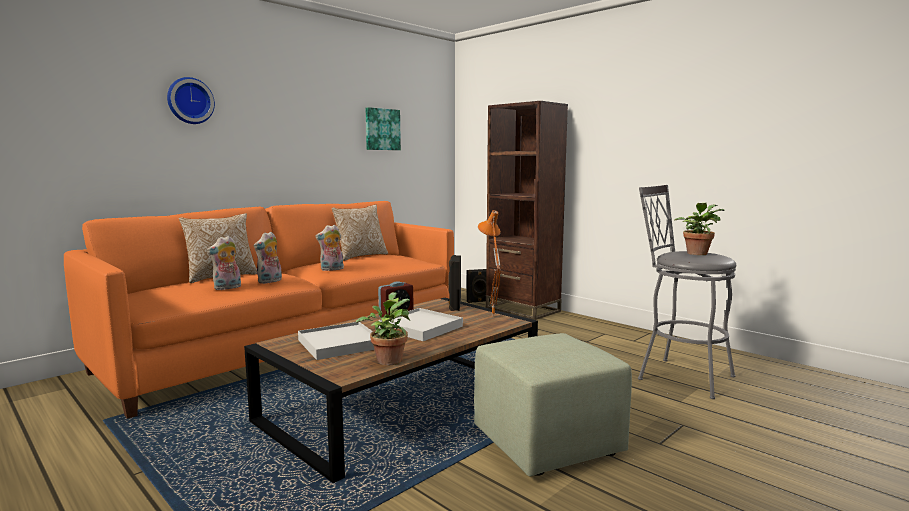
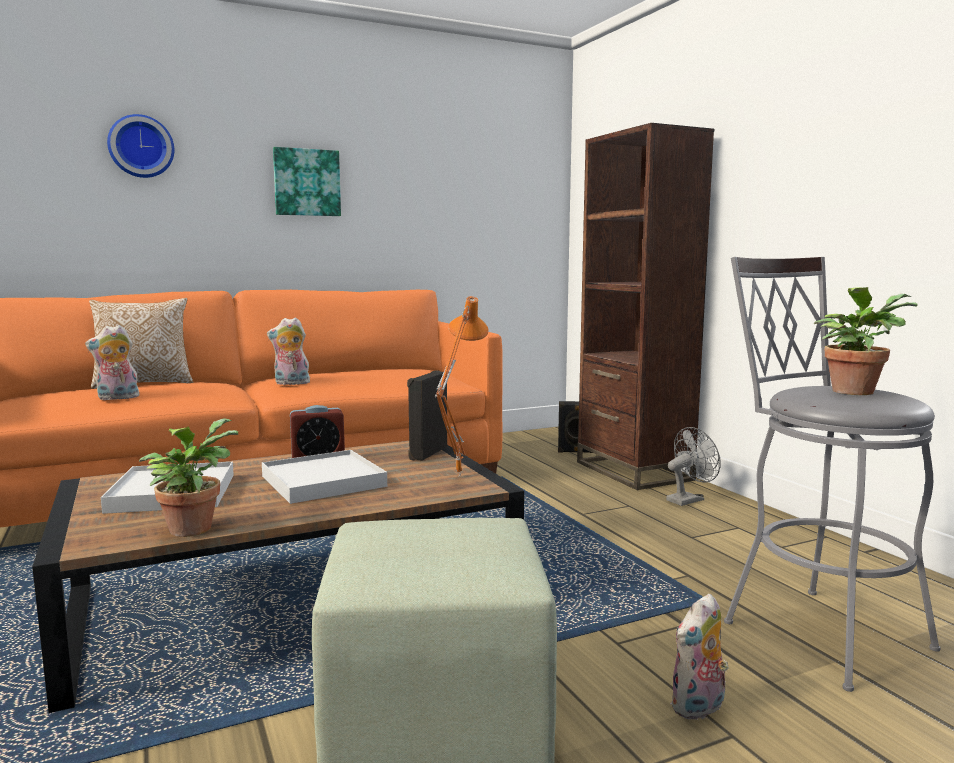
camera: 20 degrees right, 0 degrees up
(270, 281) = (181, 393): plush toy -> plush toy (699, 708)
(360, 256) = (370, 368): pillow -> none
(382, 129) = (440, 185): picture -> picture (306, 182)
(567, 322) = (688, 499): none -> grey fan

